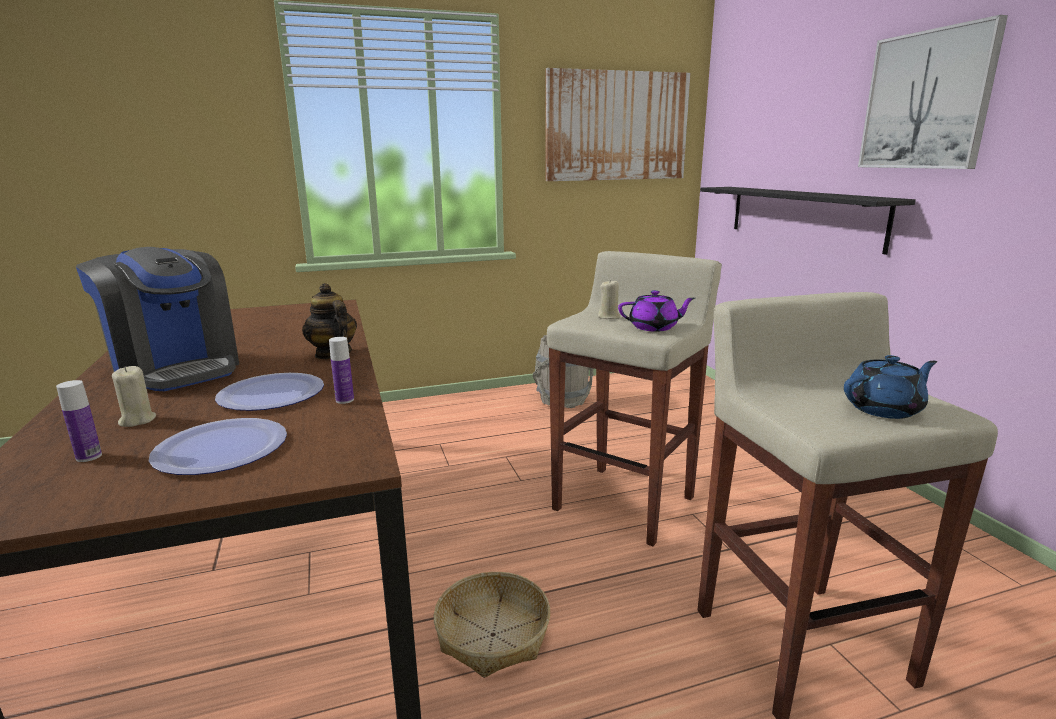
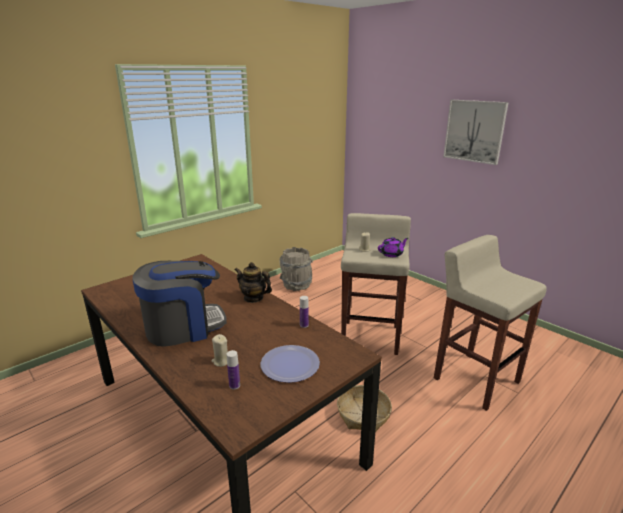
camera: 25 degrees left, 5 degrees up
(176, 370) = (184, 327): coffee machine -> coffee machine turned 45 degrees counterclockwise
(271, 394) = (263, 330): plate -> none
(617, 126) = (306, 125): picture -> none
(802, 216) = (412, 176): black shelf -> none
(884, 409) = (512, 285): blue teapot -> none

